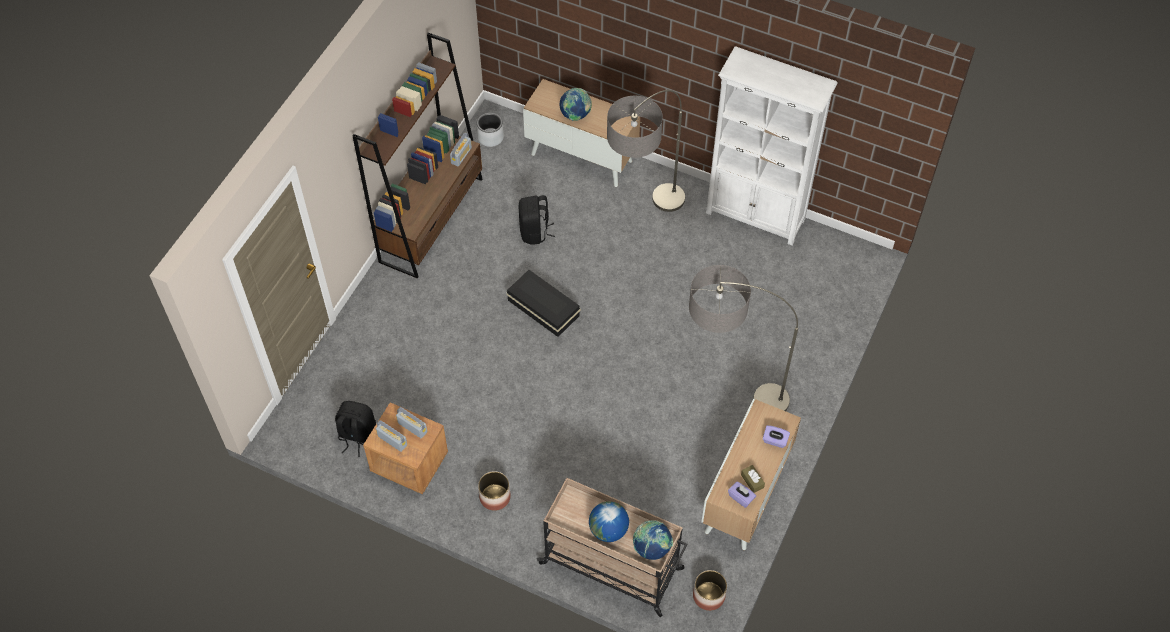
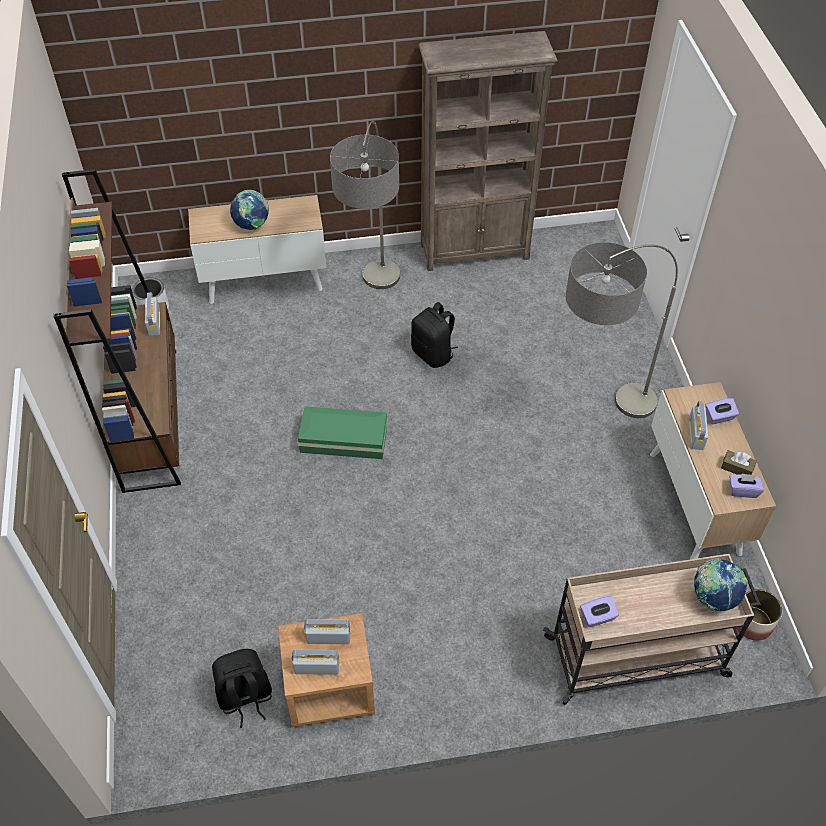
camera: 35 degrees left, 5 degrees down
(495, 497) = (455, 663): planter -> none
(534, 232) = (273, 372): black backpack -> black backpack (433, 354)
(543, 309) = (345, 440): black storage box -> green storage box
(569, 513) = (597, 617): none -> purple tissue box
(608, 530) = (653, 608): globe -> none
(746, 442) = (695, 434): none -> radio
(756, 216) = (475, 251): white bookcase -> brown bookcase

